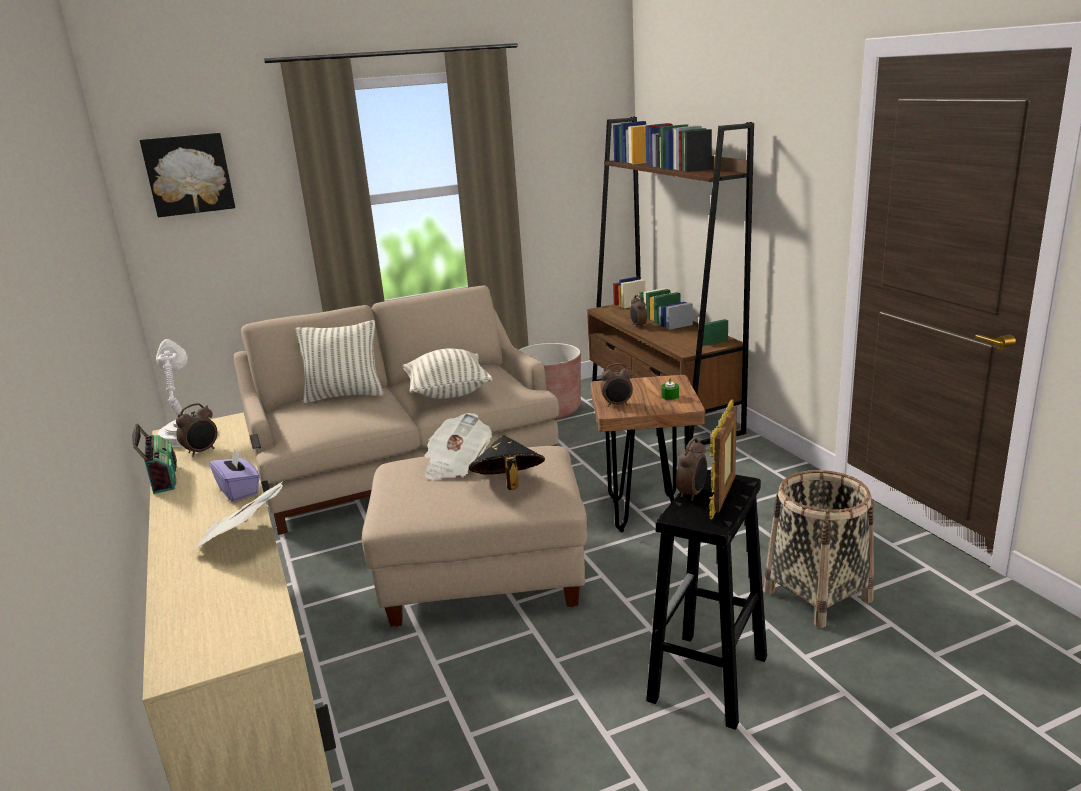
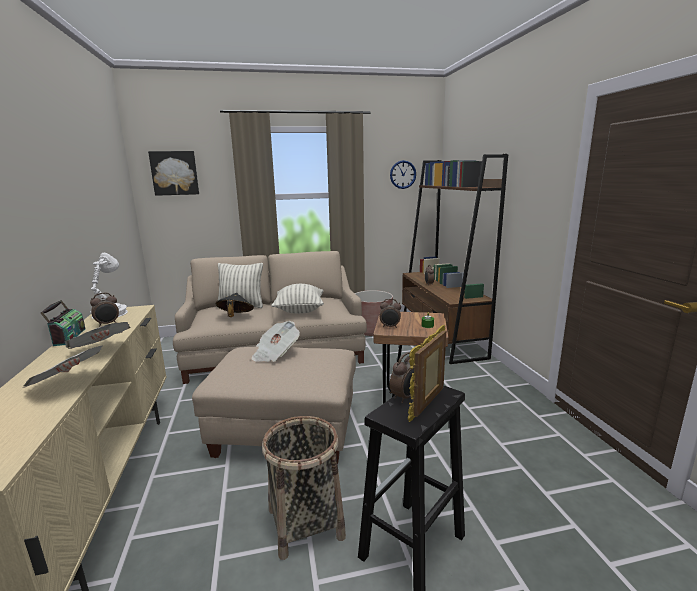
camera: 10 degrees right, 5 degrees down
(239, 490) = (101, 350): purple tissue box -> newspaper
(508, 485) = (299, 371): black hat -> black hat (235, 317)
(574, 144) = (403, 174): none -> wall clock
(817, 595) = (517, 488): basket -> basket (306, 523)

